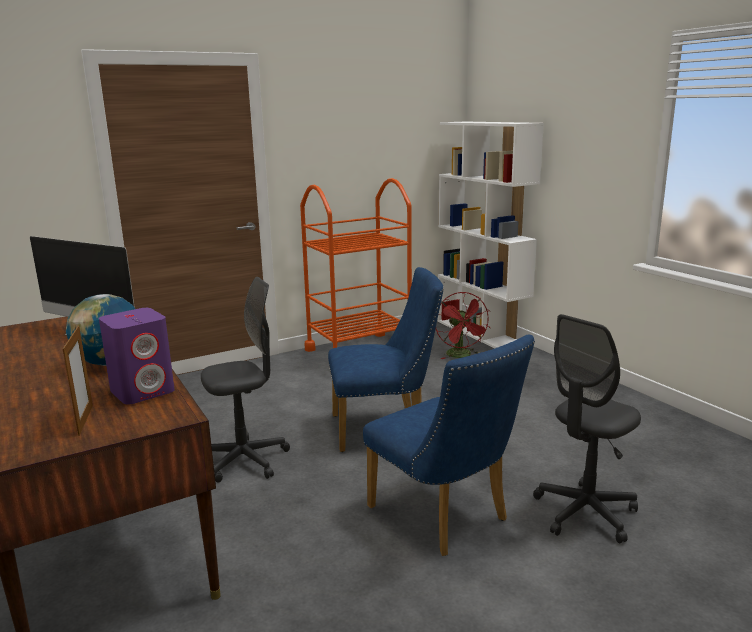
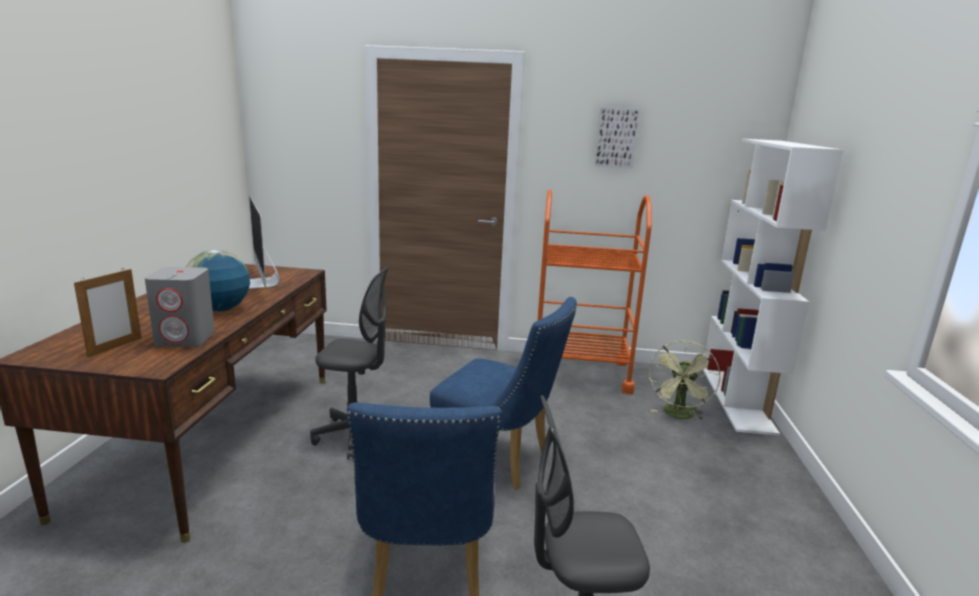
camera: 35 degrees right, 0 degrees up
(143, 391) = (186, 339): purple speaker -> grey speaker
(347, 131) = (616, 138): none -> picture
(461, 356) = (678, 416): red fan -> green fan

